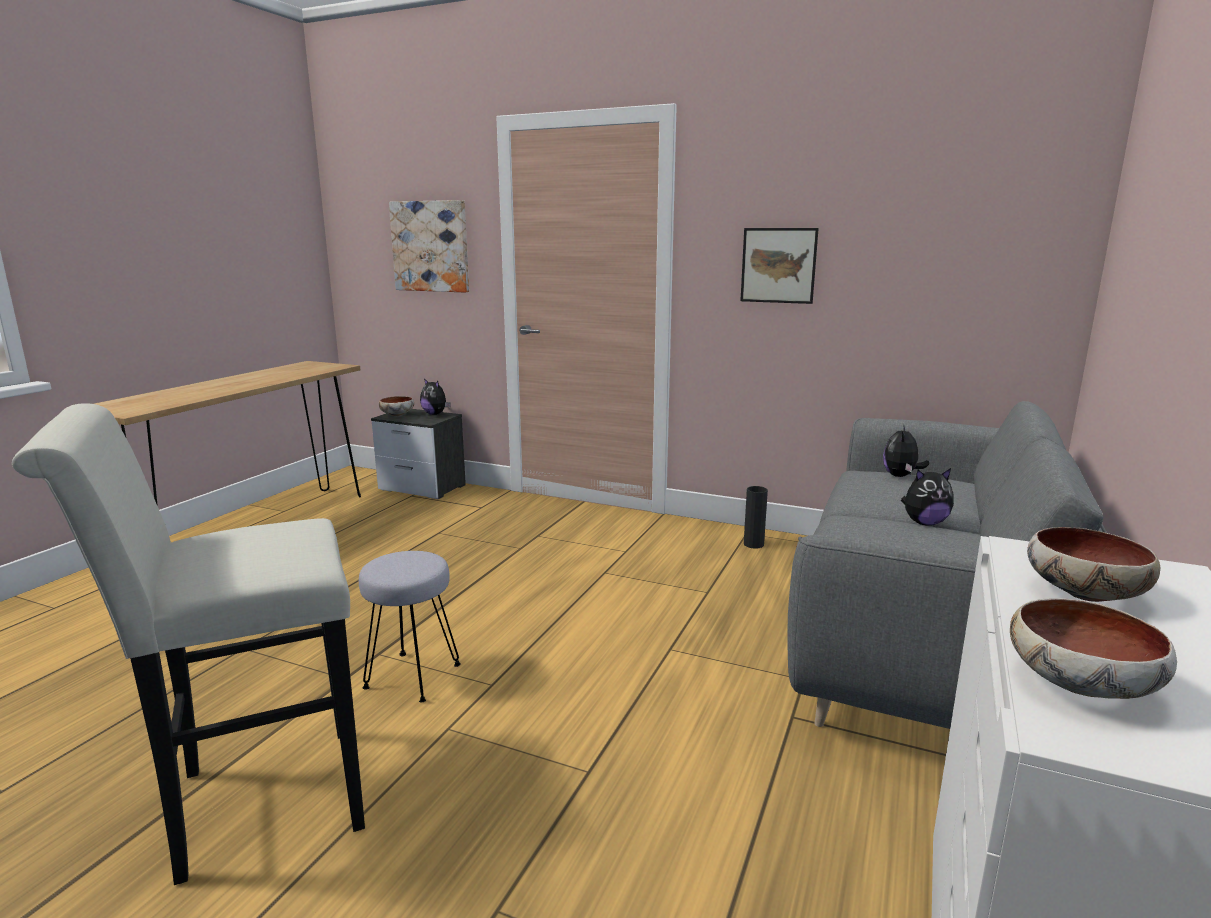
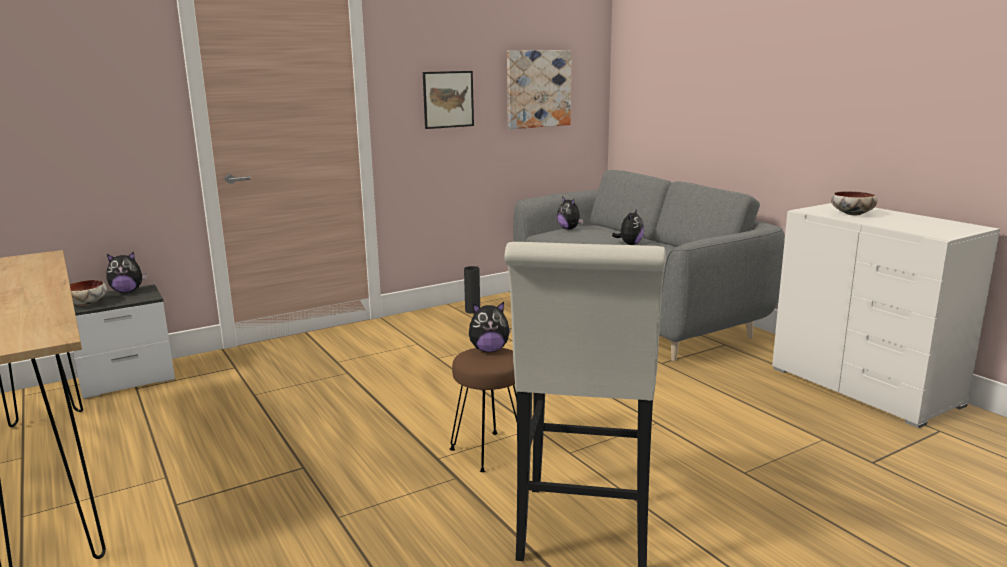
camera: 55 degrees left, 0 degrees up
(413, 677) = (490, 451): grey stool -> brown stool
(424, 559) = (489, 350): none -> plush toy
(431, 246) = (88, 100): picture -> picture (538, 89)
(1083, 685) = (916, 228): bowl -> none

